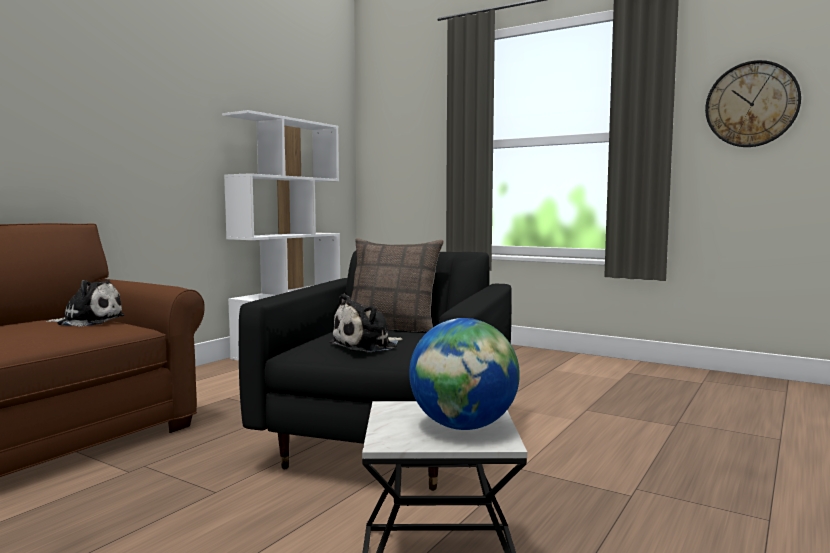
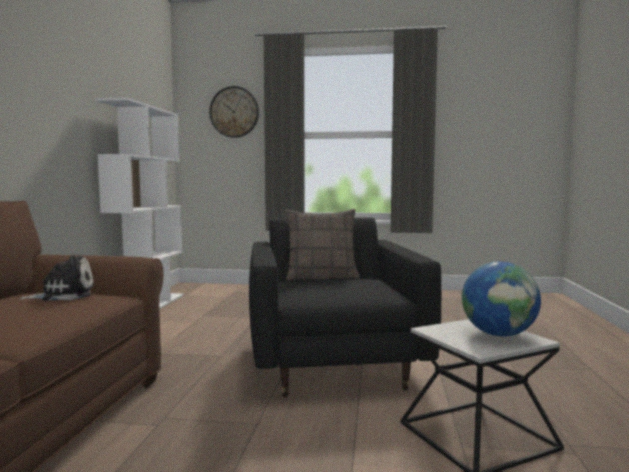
camera: 25 degrees left, 0 degrees up
(367, 346) = (343, 291): plush toy -> none
(751, 104) = (479, 118): wall clock -> wall clock (234, 112)

